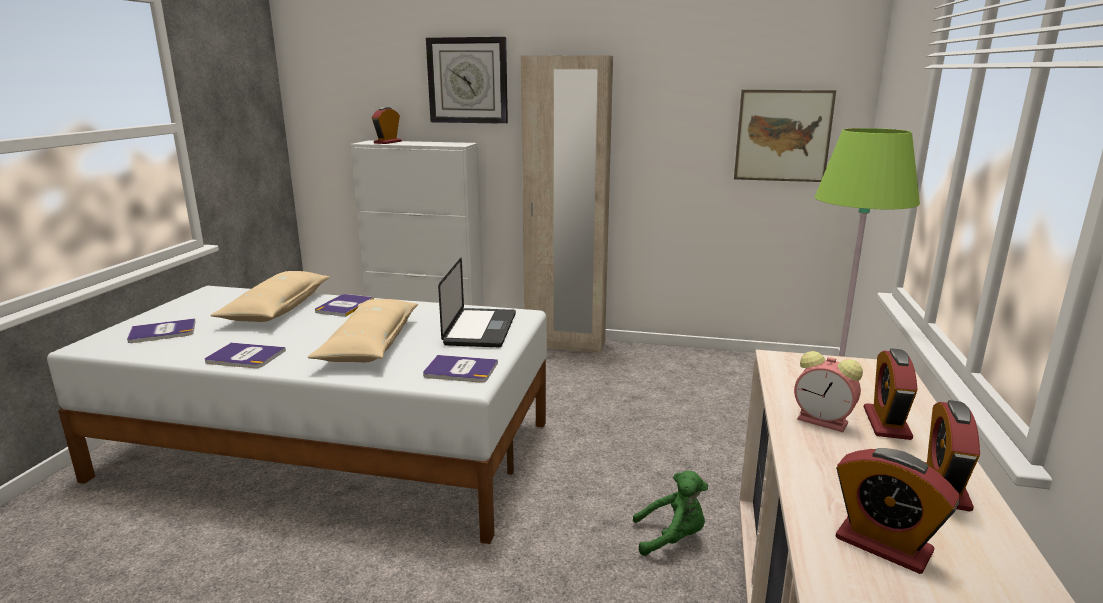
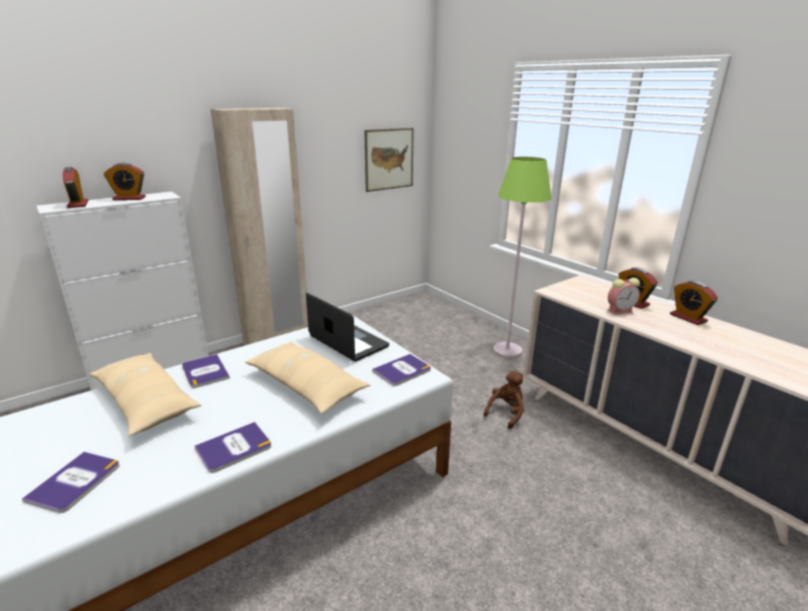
camera: 50 degrees left, 5 degrees up
(468, 80) = (149, 133): wall clock -> none
(672, 538) = (506, 413): green plush toy -> brown plush toy
(883, 545) = (721, 344): alarm clock -> alarm clock (129, 198)

